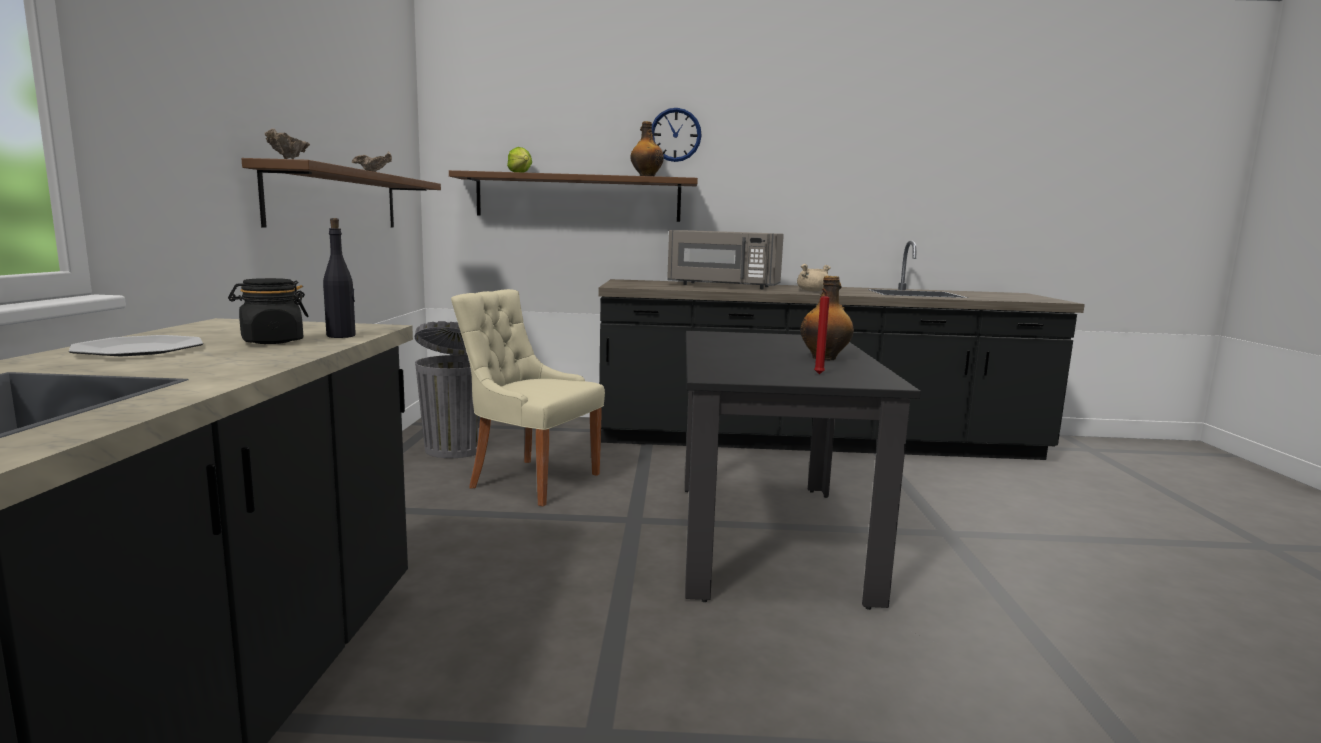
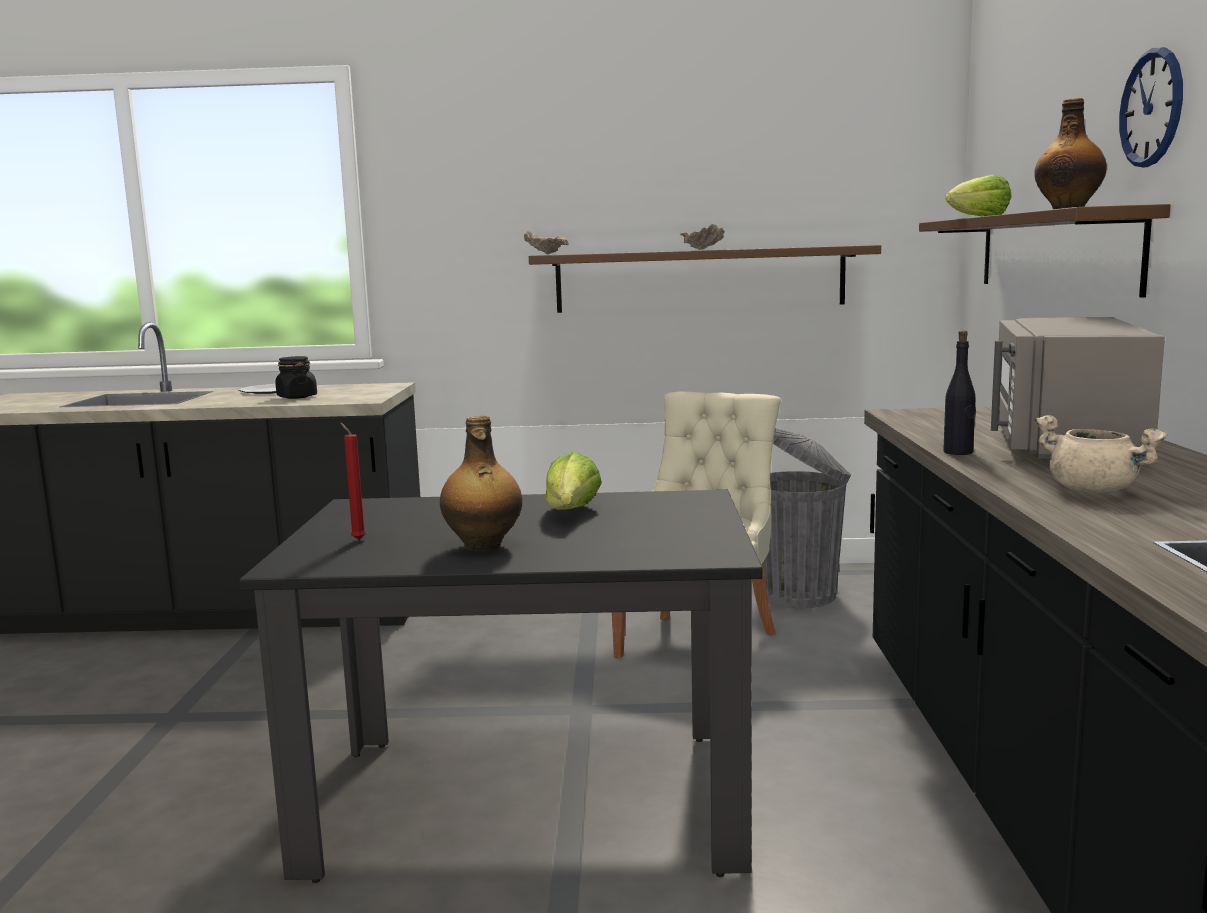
camera: 90 degrees right, 0 degrees up
(341, 336) = (318, 400): black bottle -> black bottle (958, 452)
(743, 347) = (571, 513): none -> lettuce

